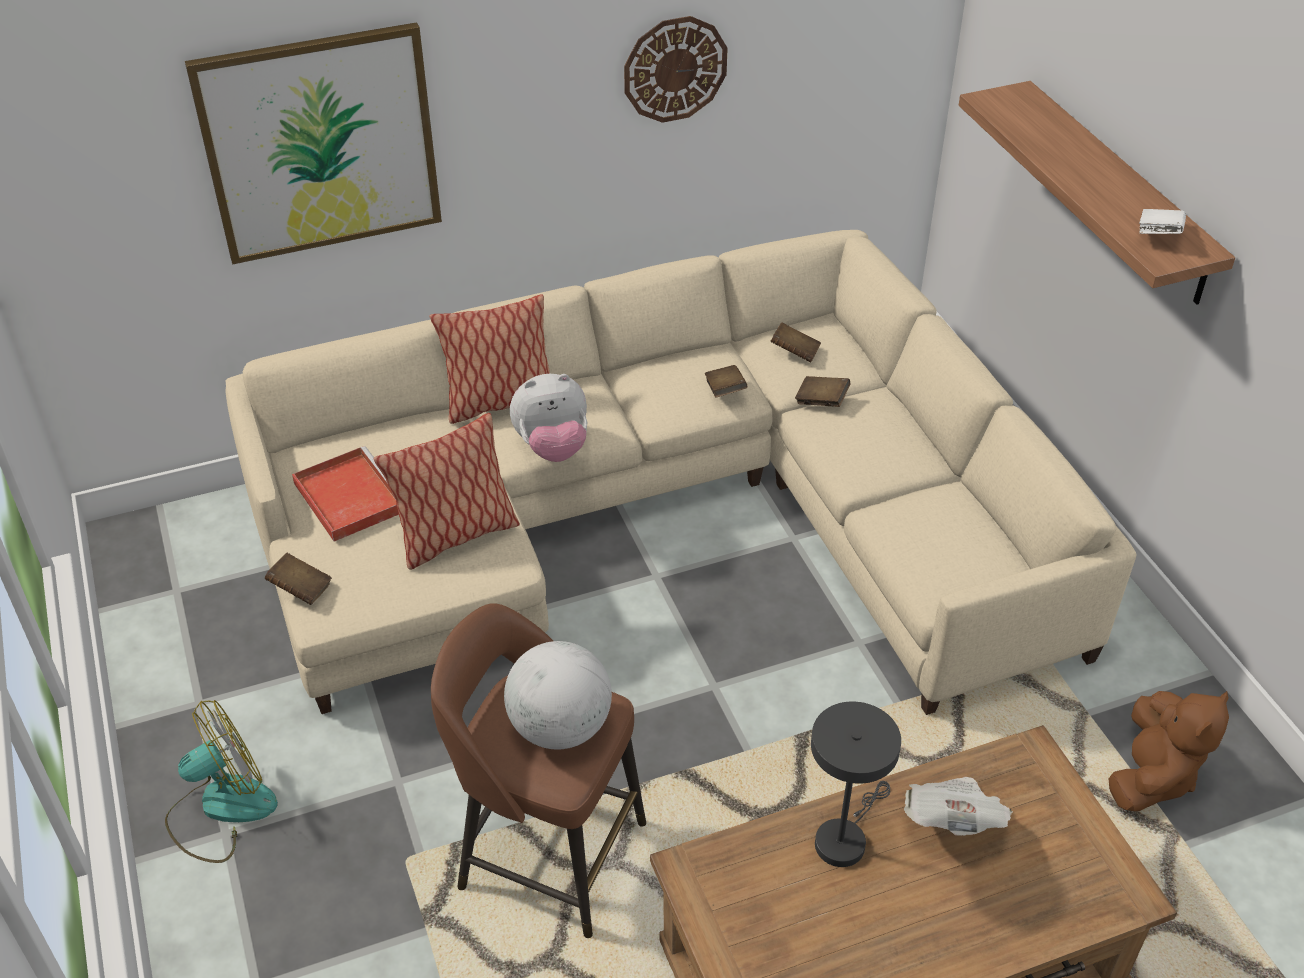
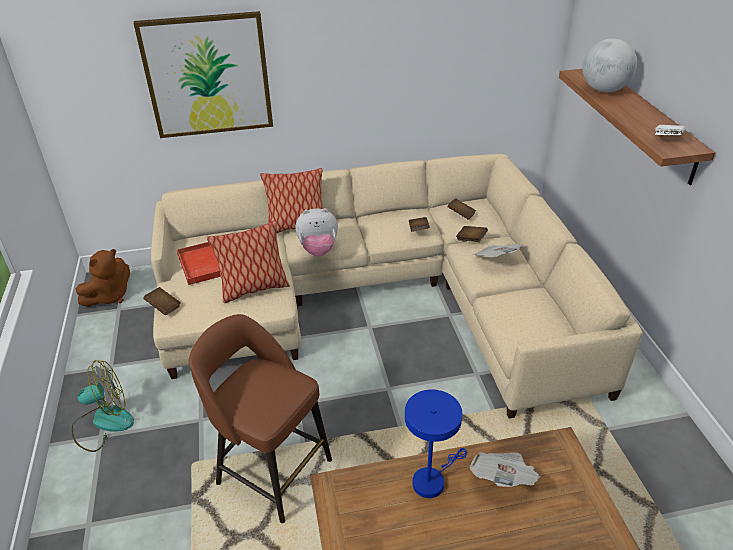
camera: 10 degrees right, 5 degrees down
(560, 727) = (270, 391): globe -> globe (604, 90)
(675, 69) = (403, 53): wall clock -> none
(844, 838) = (431, 480): grey table lamp -> blue table lamp
(873, 438) = (496, 260): none -> newspaper
(1152, 776) = (644, 471): brown plush toy -> brown plush toy (110, 296)

